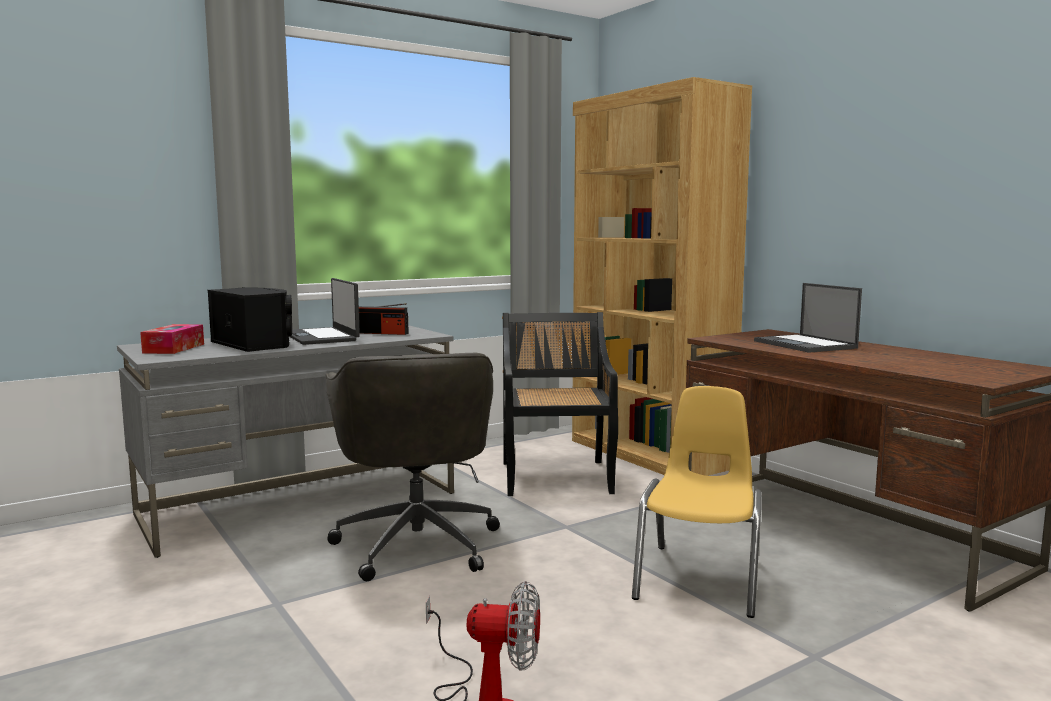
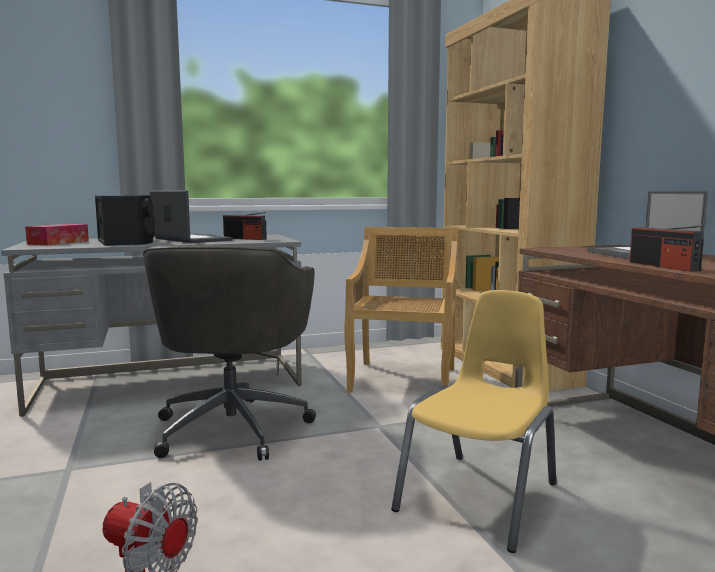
camera: 15 degrees right, 0 degrees up
(321, 337) = (190, 239): laptop -> laptop turned 150 degrees clockwise
(556, 477) = (403, 379): black chair -> beige chair
(837, 359) = (663, 266): none -> radio

